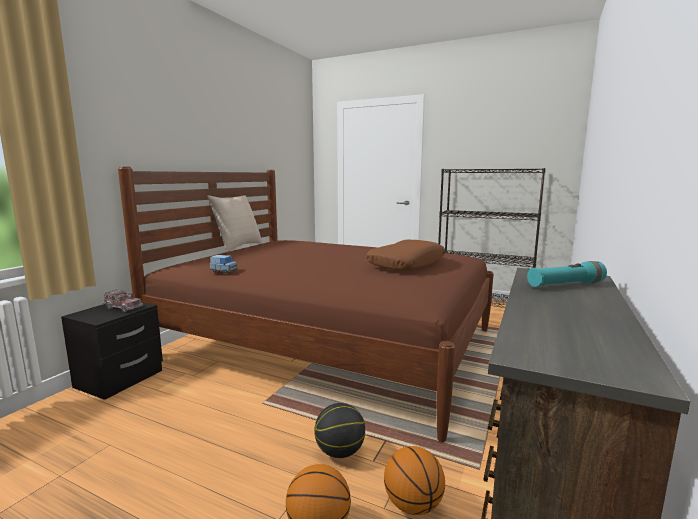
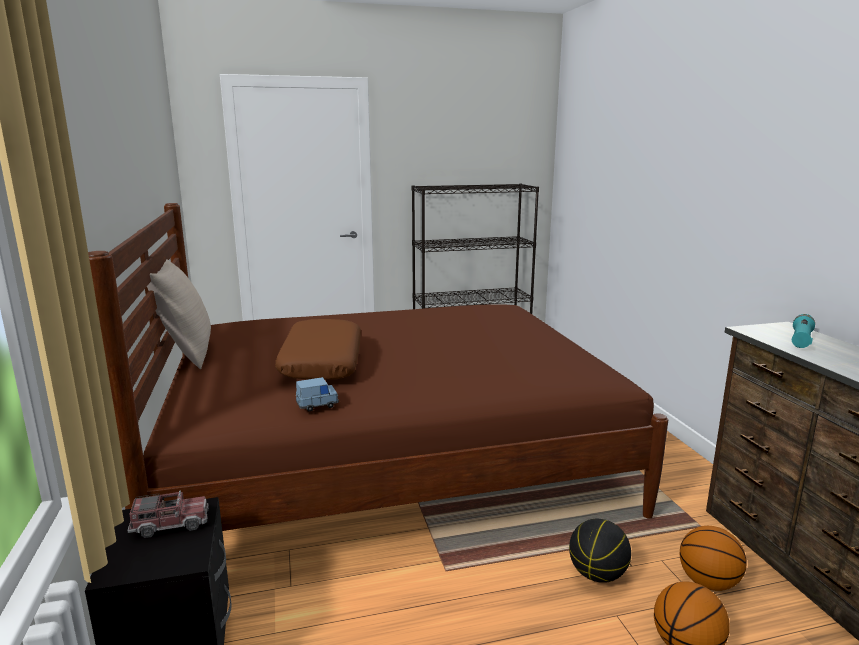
camera: 40 degrees left, 5 degrees up
(406, 264) = (496, 333): brown pillow -> brown pillow (321, 362)

